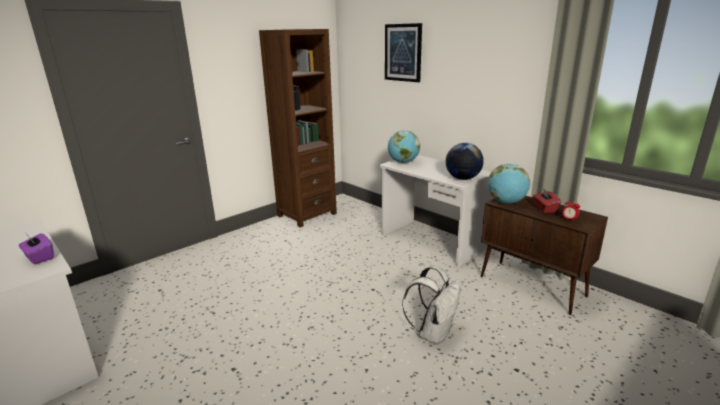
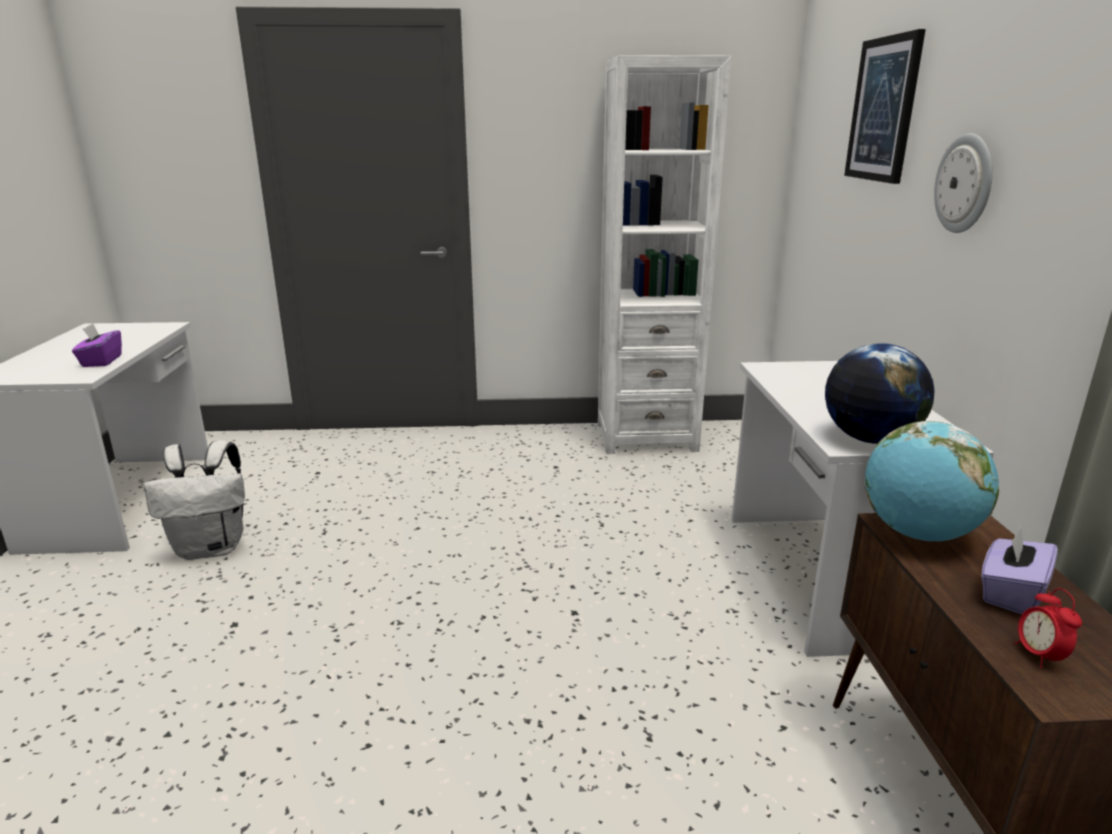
camera: 40 degrees right, 0 degrees up
(307, 214) = (646, 437): brown bookcase -> white bookcase
(403, 162) = (797, 370): globe -> none
(433, 333) = (563, 760): white backpack -> white backpack (212, 548)
(457, 81) = (965, 184): none -> wall clock
(544, 209) = (1010, 593): red tissue box -> purple tissue box

